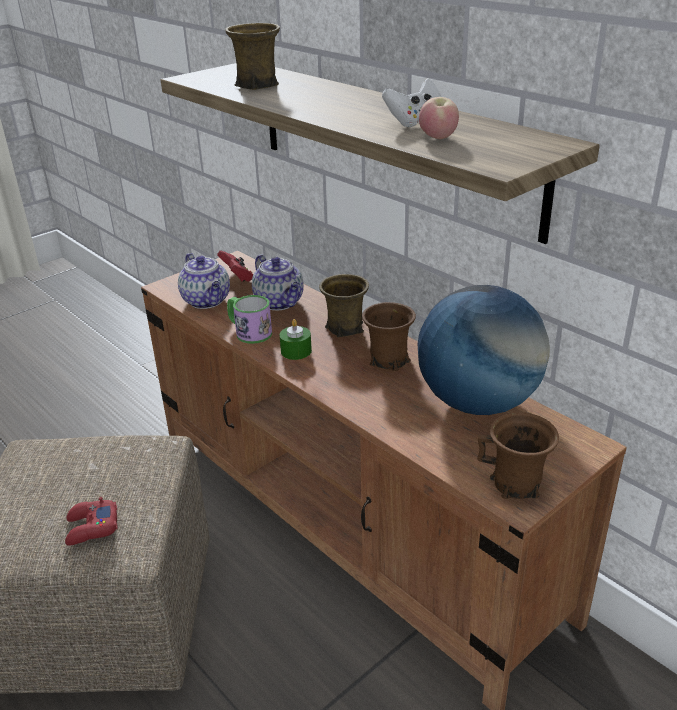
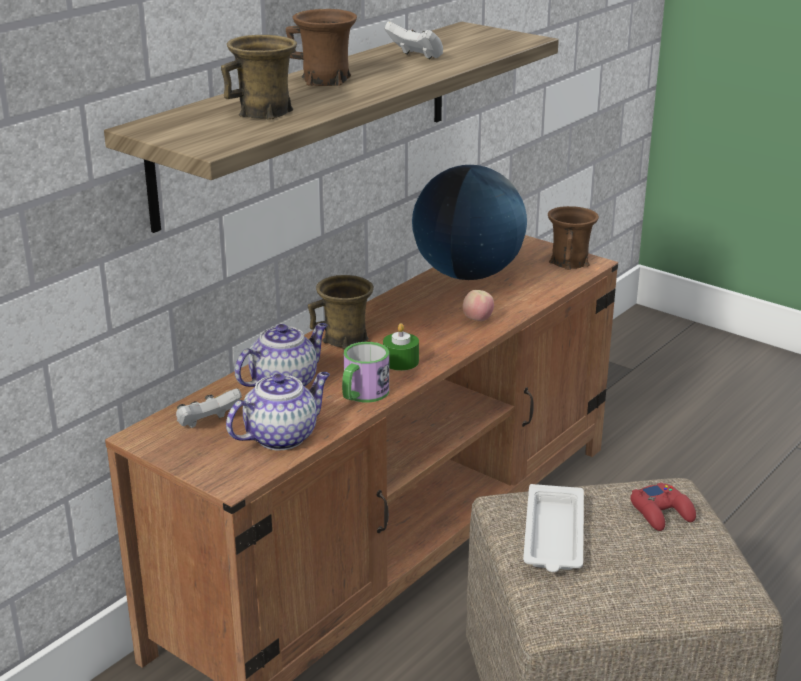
camera: 100 degrees left, 5 degrees down
(100, 458) = (553, 536): none -> white tray
(237, 277) = (207, 423): red game controller -> white game controller
(388, 360) = (407, 313): brown mug -> brown mug (325, 81)
(438, 138) = (463, 51): apple -> apple (477, 320)

